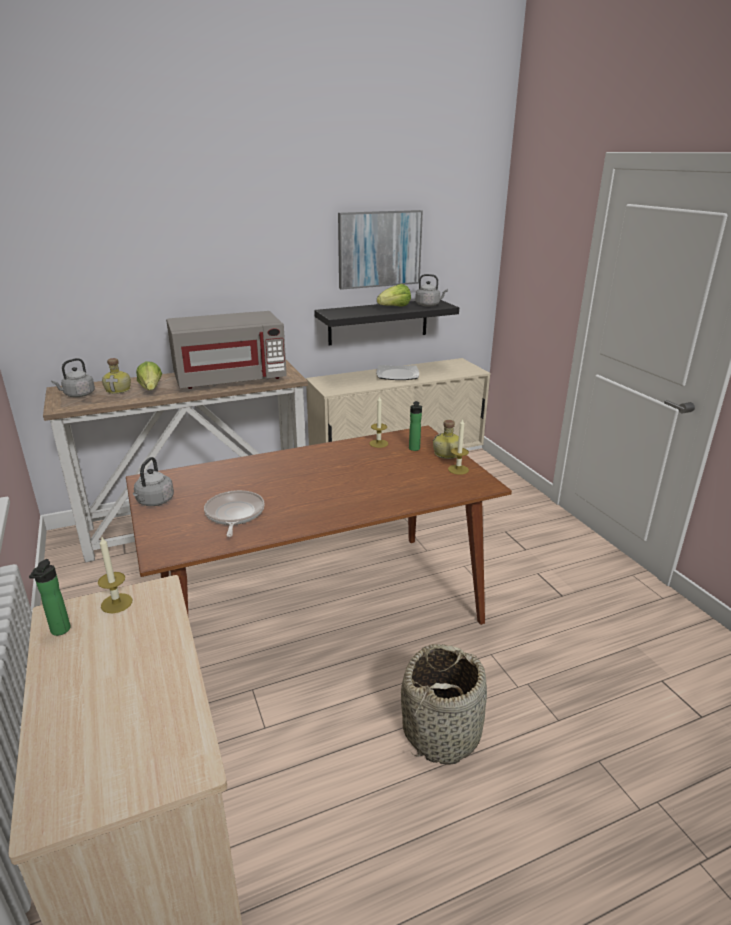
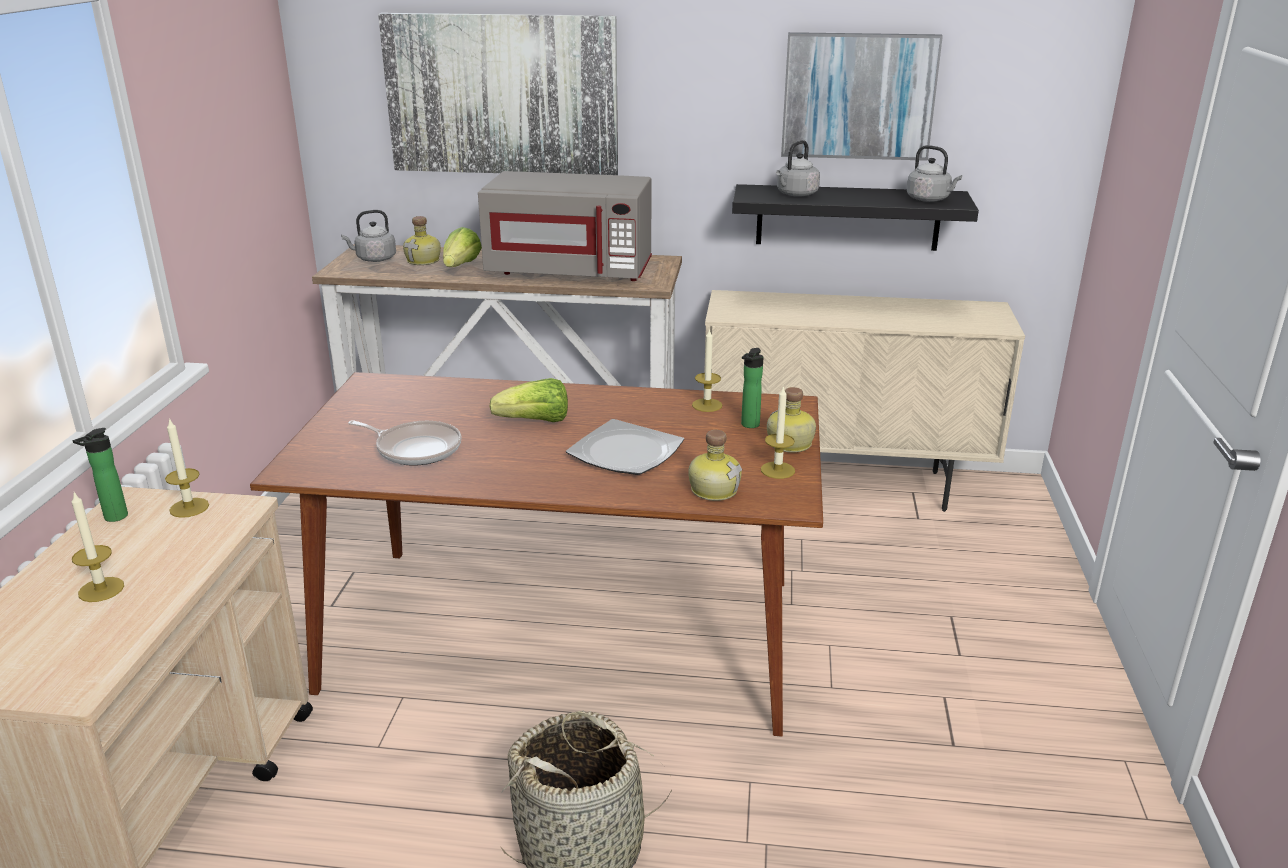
camera: 30 degrees right, 0 degrees up
(118, 687) = (101, 589): none -> candle
(153, 266) = (502, 95): none -> picture
(154, 502) = (349, 410): grey kettle -> grey kettle (795, 194)
(234, 514) = (415, 449): frying pan -> frying pan turned 90 degrees clockwise
(394, 307) = (865, 196): lettuce -> lettuce (535, 422)
(398, 374) = (858, 310): plate -> plate (627, 452)
(439, 489) = (714, 489): none -> bottle

